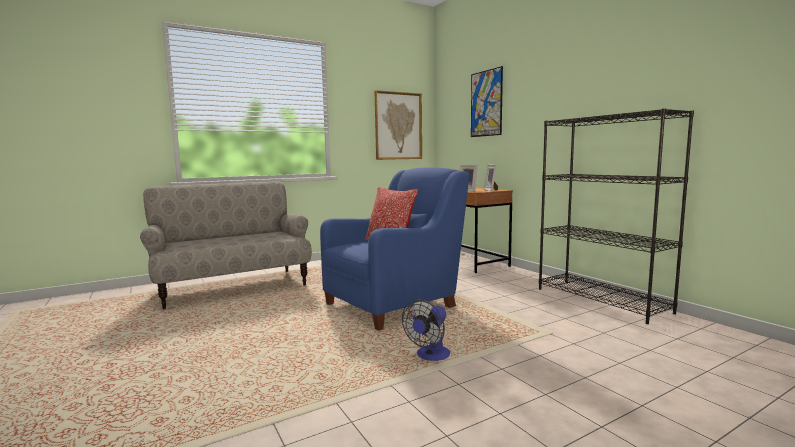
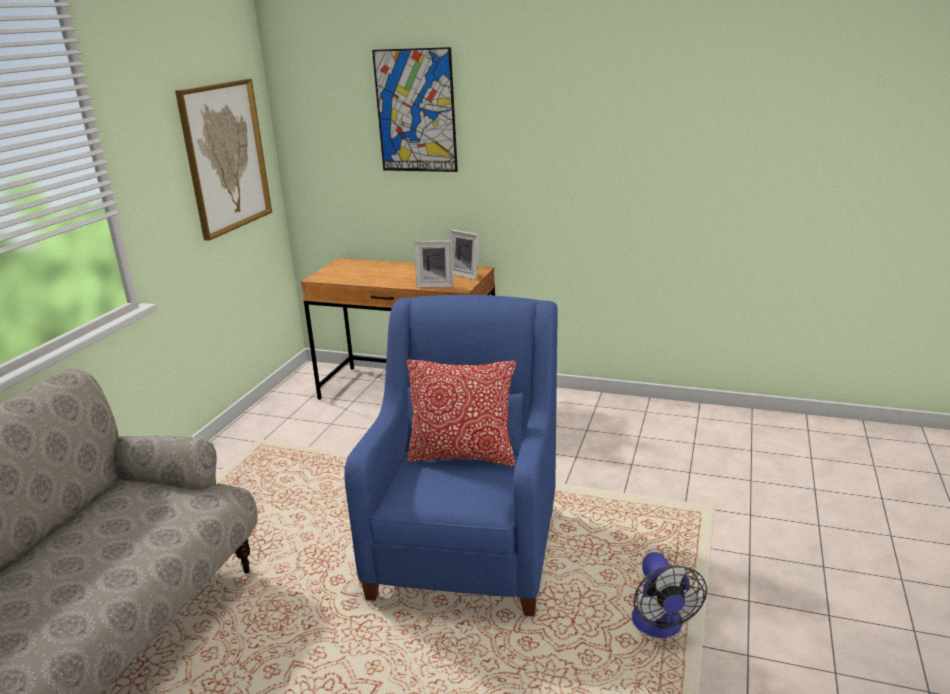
camera: 40 degrees left, 15 degrees up
(602, 300) = (680, 418): black bookcase -> none

